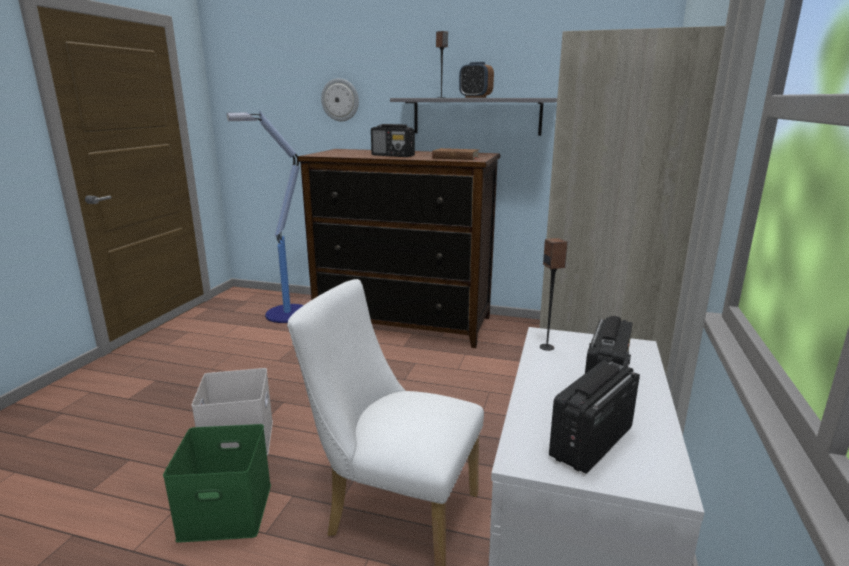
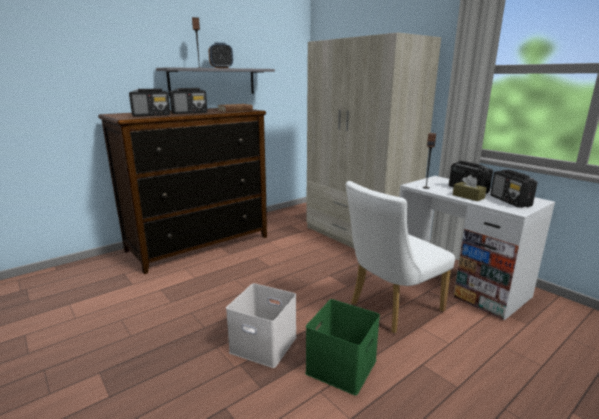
camera: 55 degrees left, 0 degrees up
(286, 314) = (96, 278): floor lamp -> none
(340, 100) = (95, 69): wall clock -> none
(349, 154) = (152, 115): none -> radio
(550, 392) = (468, 196): none -> brown tissue box

